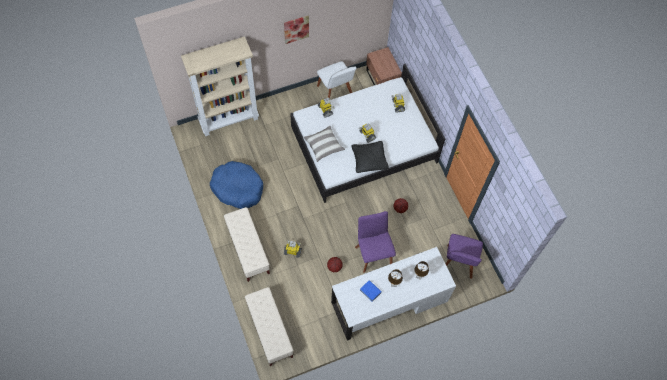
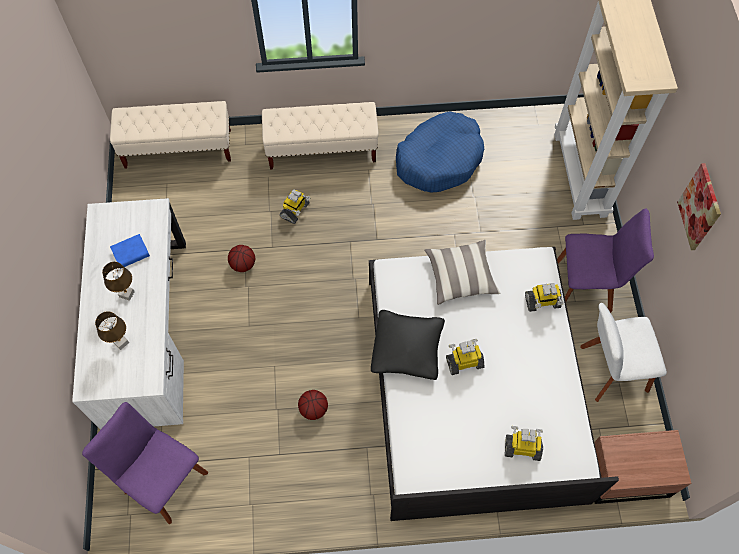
camera: 110 degrees right, 0 degrees up
(373, 254) = (242, 333): purple chair -> purple chair (587, 285)

